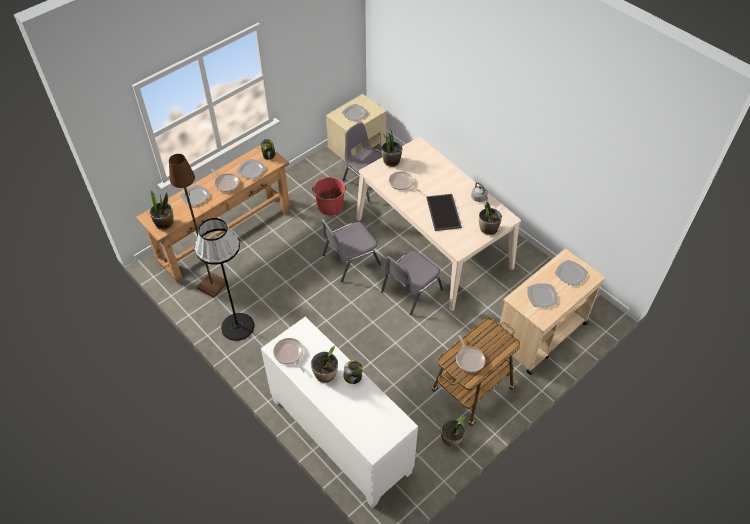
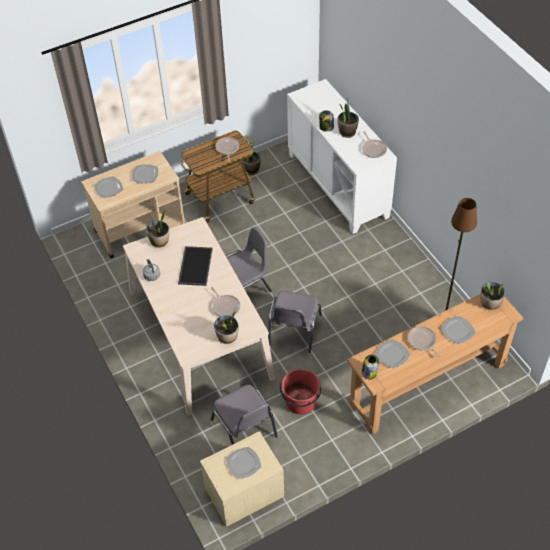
camera: 165 degrees left, 0 degrees up
(237, 326) = (417, 283): black floor lamp -> none
(350, 260) = (293, 330): grey chair -> grey chair turned 120 degrees clockwise

